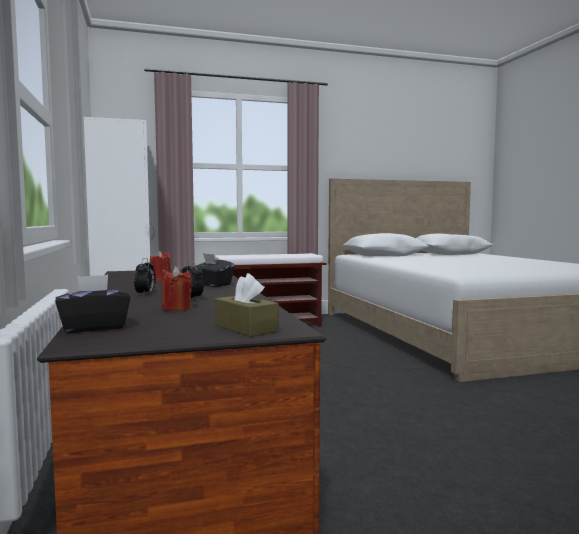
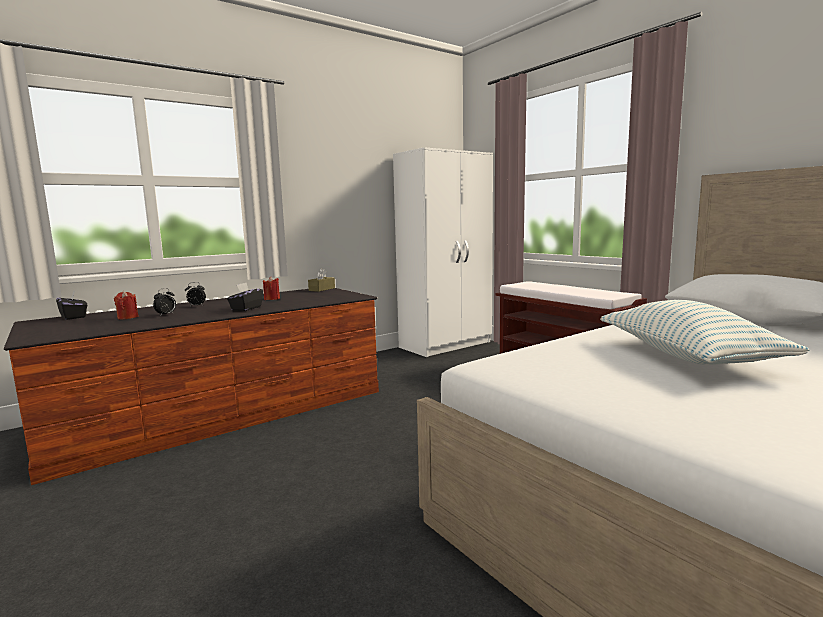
camera: 70 degrees right, 5 degrees up
(246, 328) = (44, 333): brown tissue box -> brown tissue box (322, 289)
(457, 263) = (686, 357): none -> pillow

